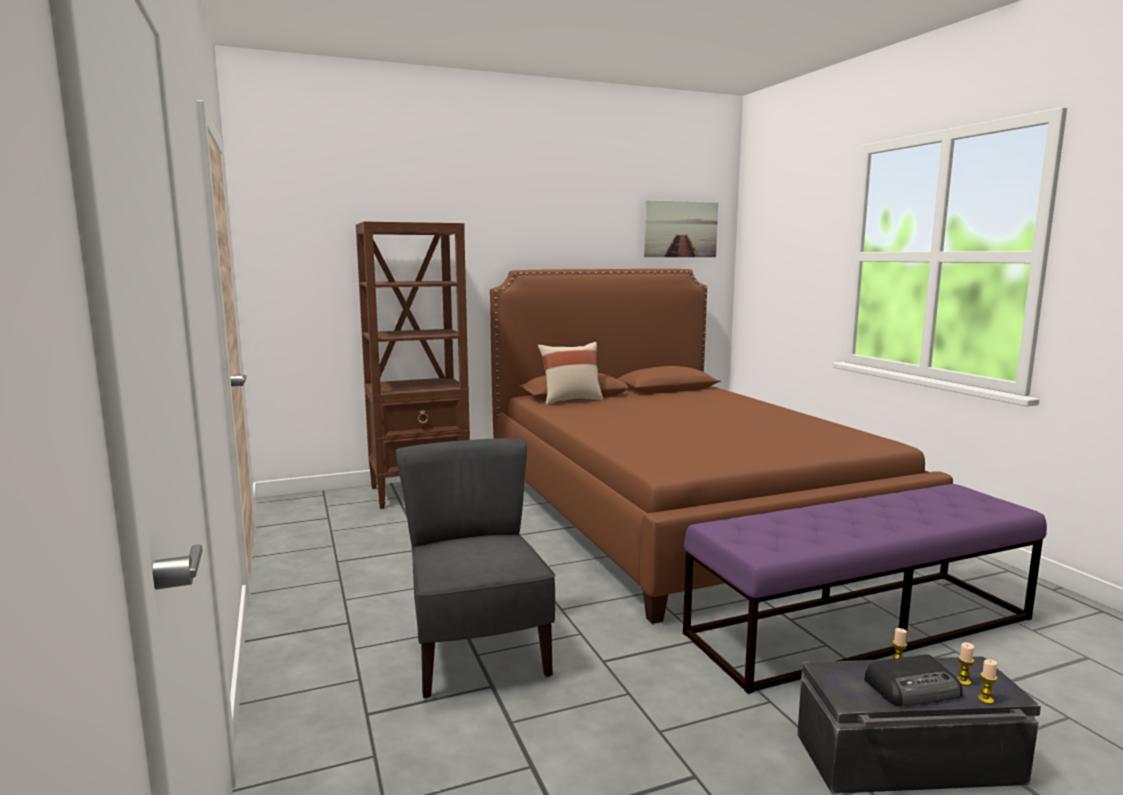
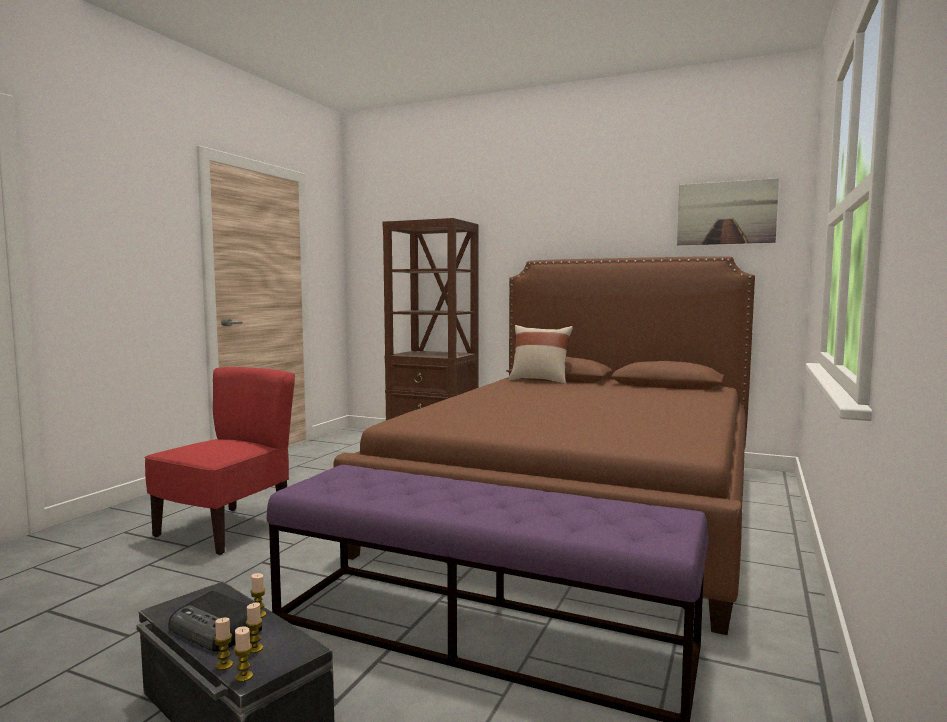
camera: 45 degrees right, 5 degrees down
(477, 654) = (225, 530): grey chair -> red chair
(1010, 697) = (244, 677): none -> candle

